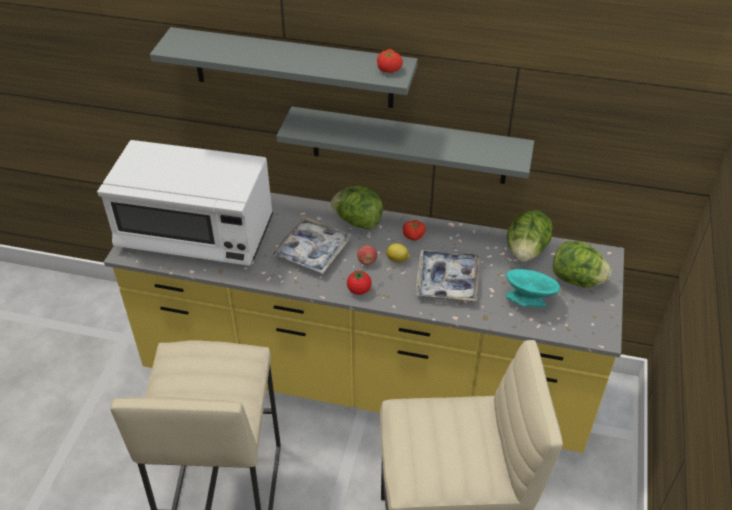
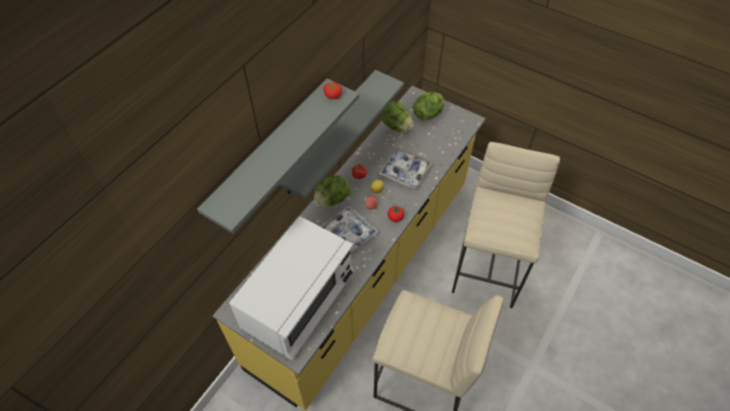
camera: 70 degrees left, 10 degrees up
(528, 299) = (434, 140): turquoise bowl -> none

